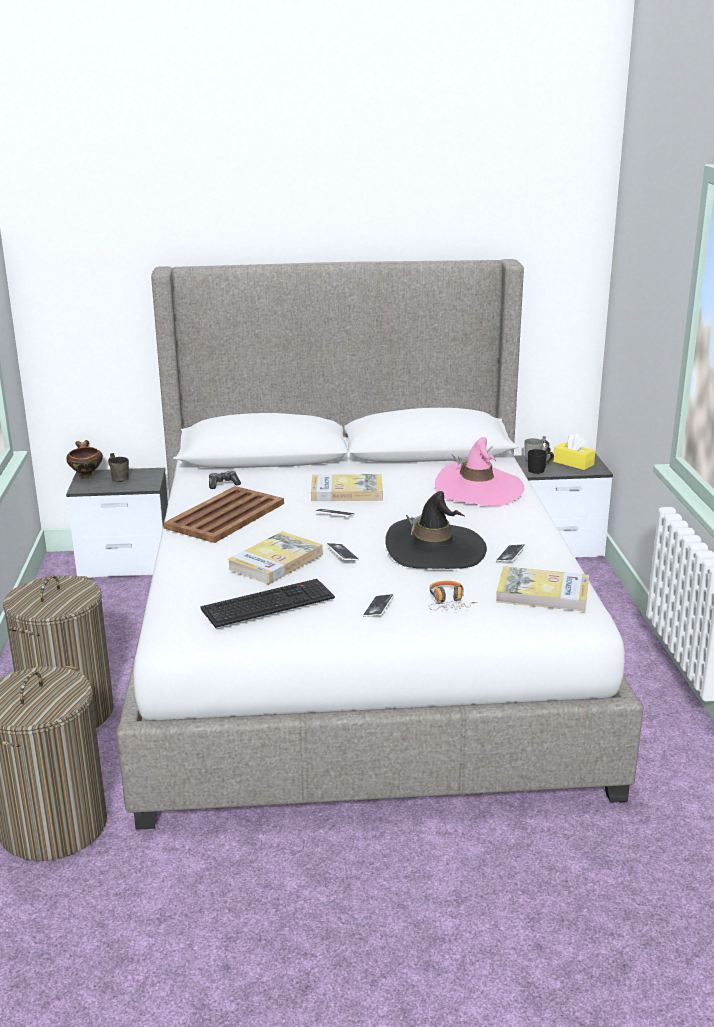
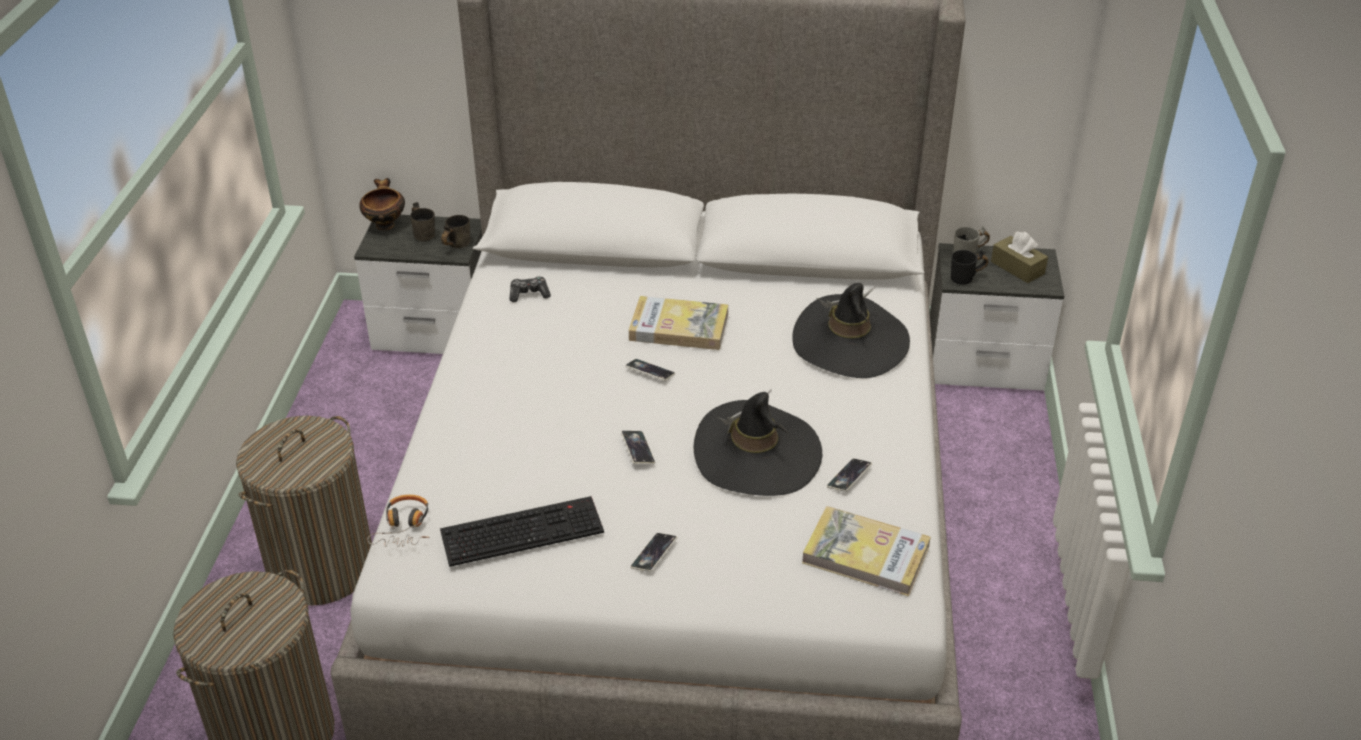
camera: 10 degrees right, 15 degrees up
(146, 482) = (454, 246): none -> grey mug
(224, 516) = (514, 357): brown tray -> none
(276, 562) = (551, 456): book -> none
(448, 602) = (742, 556): headphones -> headphones (404, 527)
(479, 490) = (850, 342): pink hat -> black hat
(573, 463) = (1017, 268): yellow tissue box -> brown tissue box

